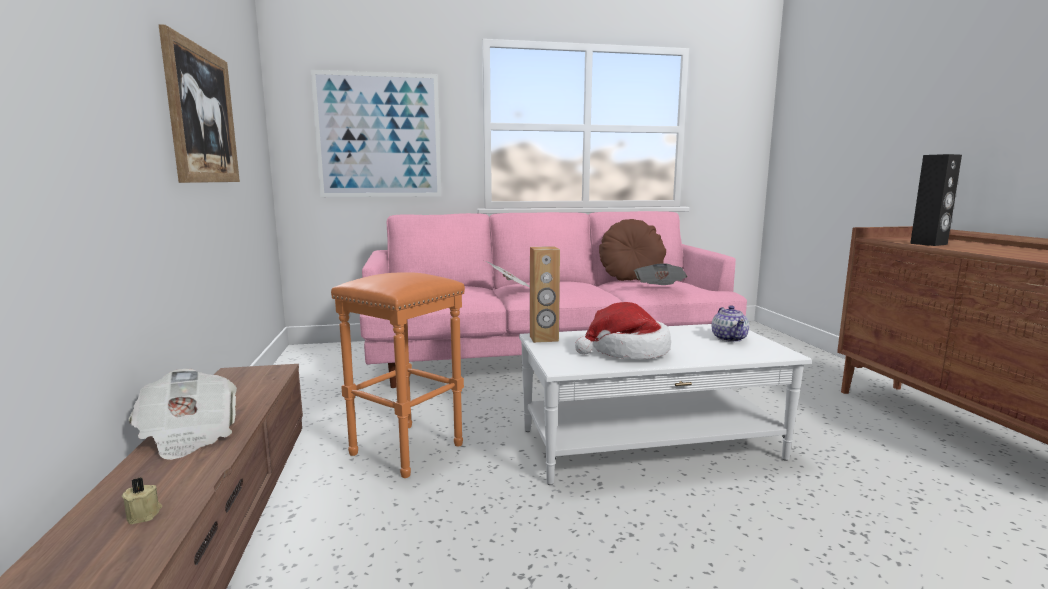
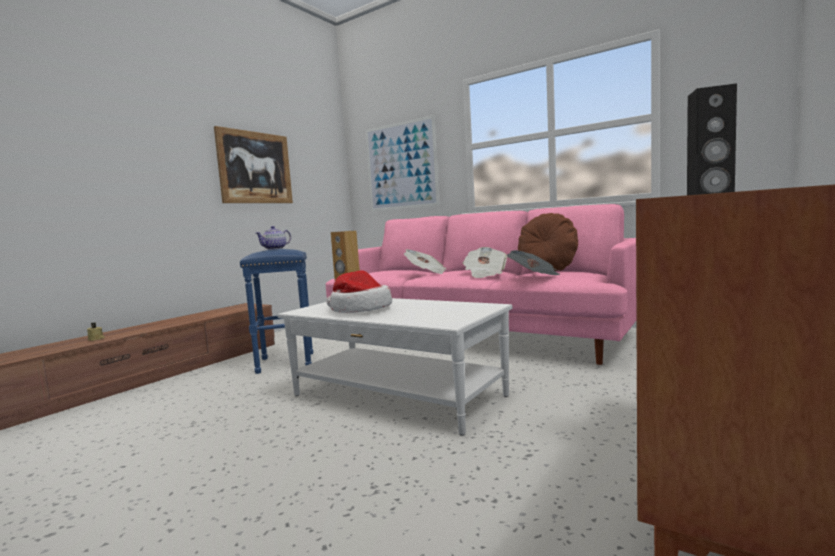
camera: 45 degrees right, 5 degrees down
(188, 436) = (167, 322): newspaper -> newspaper (485, 275)
(406, 447) = (287, 362): orange stool -> blue stool
(729, 338) = (455, 312): teapot -> teapot (275, 249)

